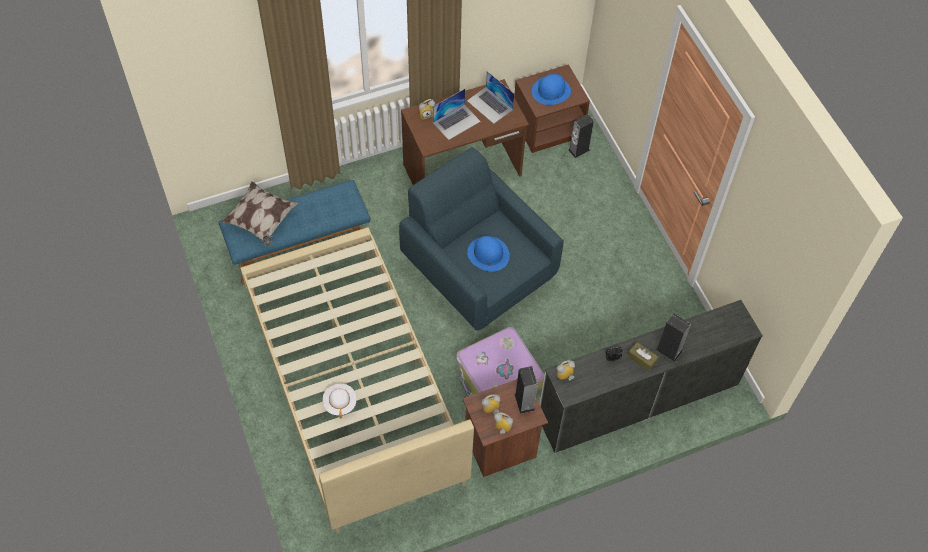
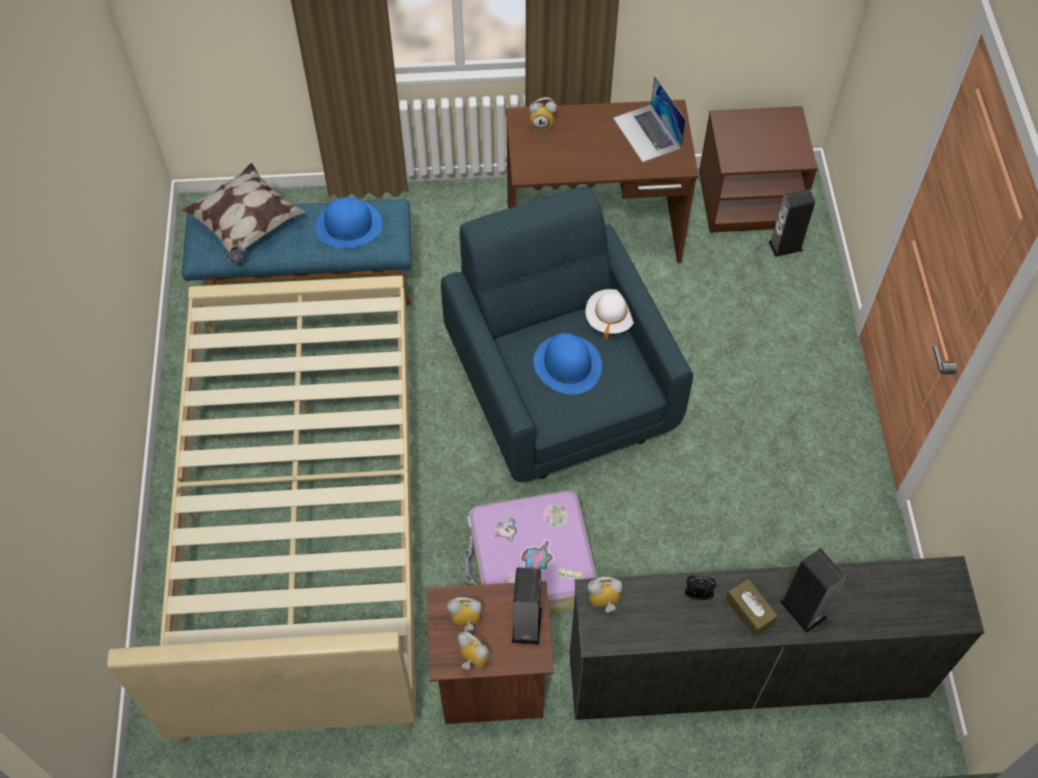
camera: 20 degrees right, 0 degrees up
(340, 403) = (247, 536): white hat -> white hat (610, 318)
(456, 122) = (585, 145): laptop -> none
(551, 91) = (760, 139): blue hat -> blue hat (349, 225)

